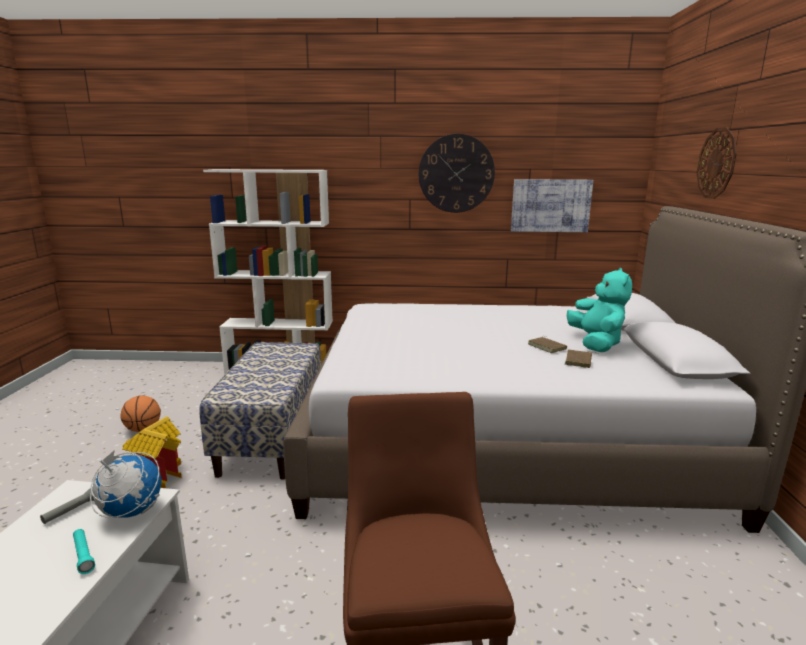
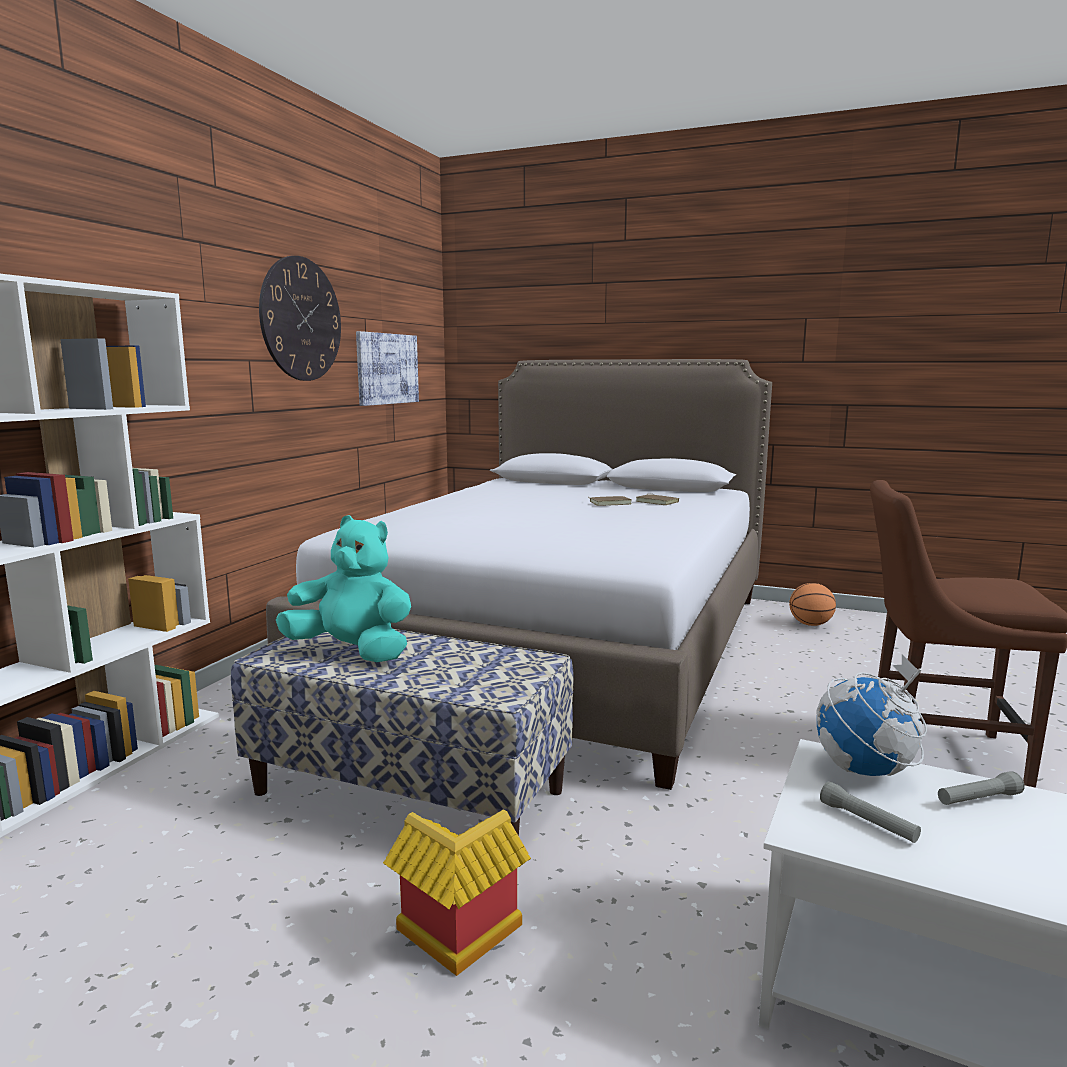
camera: 70 degrees left, 5 degrees down
(83, 555) = (978, 799): turquoise flashlight -> grey flashlight
(143, 429) = (190, 981): basketball -> basketball (810, 625)
(596, 343) = (613, 494): turquoise plush toy -> turquoise plush toy (352, 652)
(716, 163) = (583, 314): wall clock -> none

